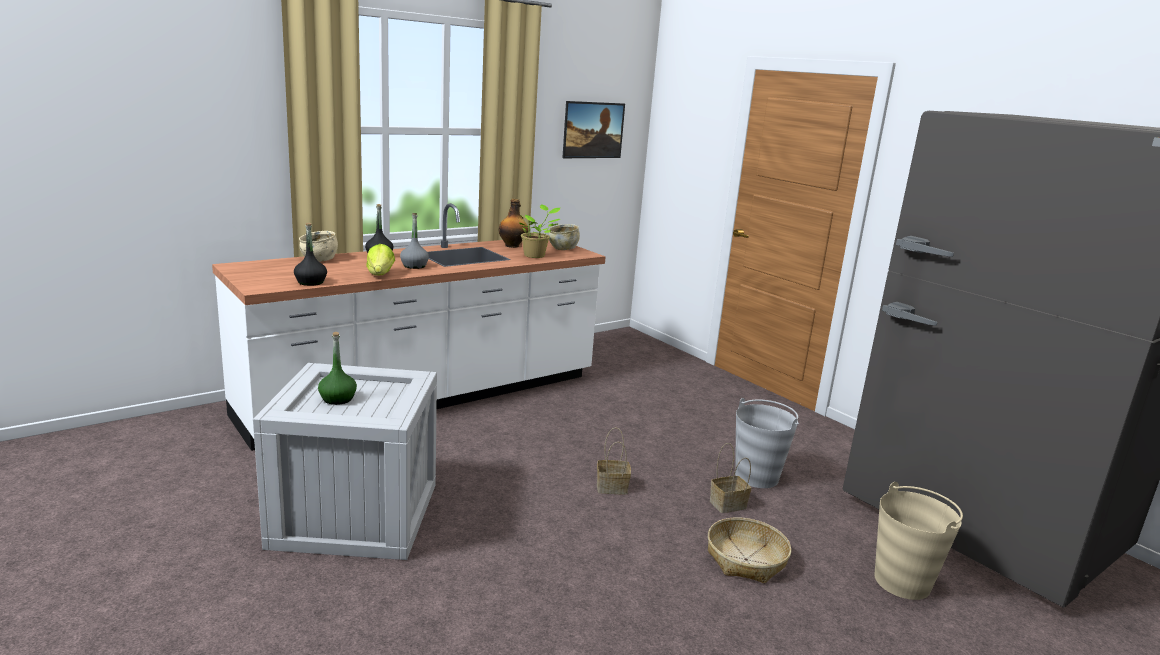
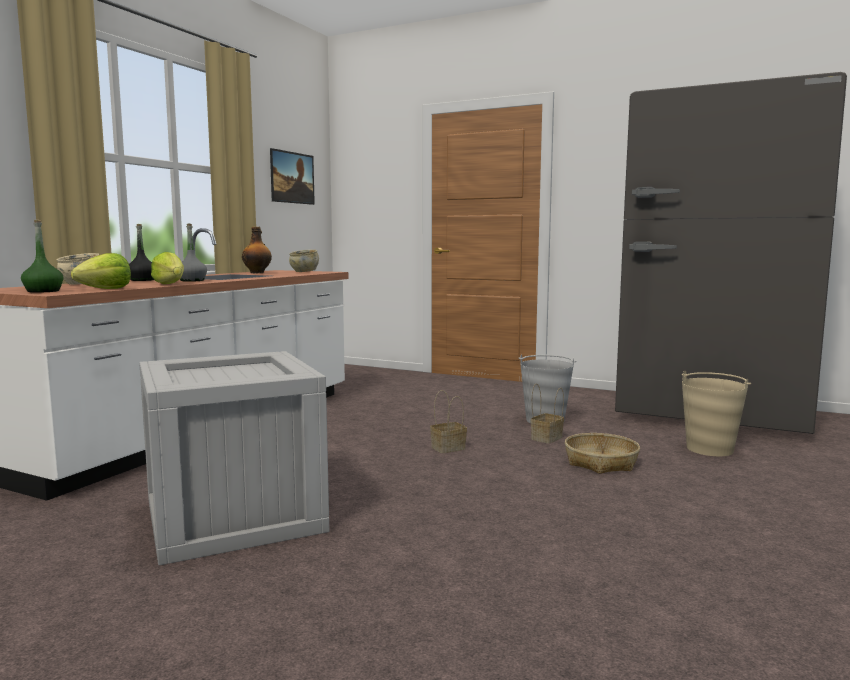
camera: 25 degrees left, 10 degrees down
(311, 282) = (106, 289): black bottle -> lettuce
(338, 399) = (211, 377): green bottle -> green bottle (43, 291)
(535, 255) = (290, 274): potted plant -> none

